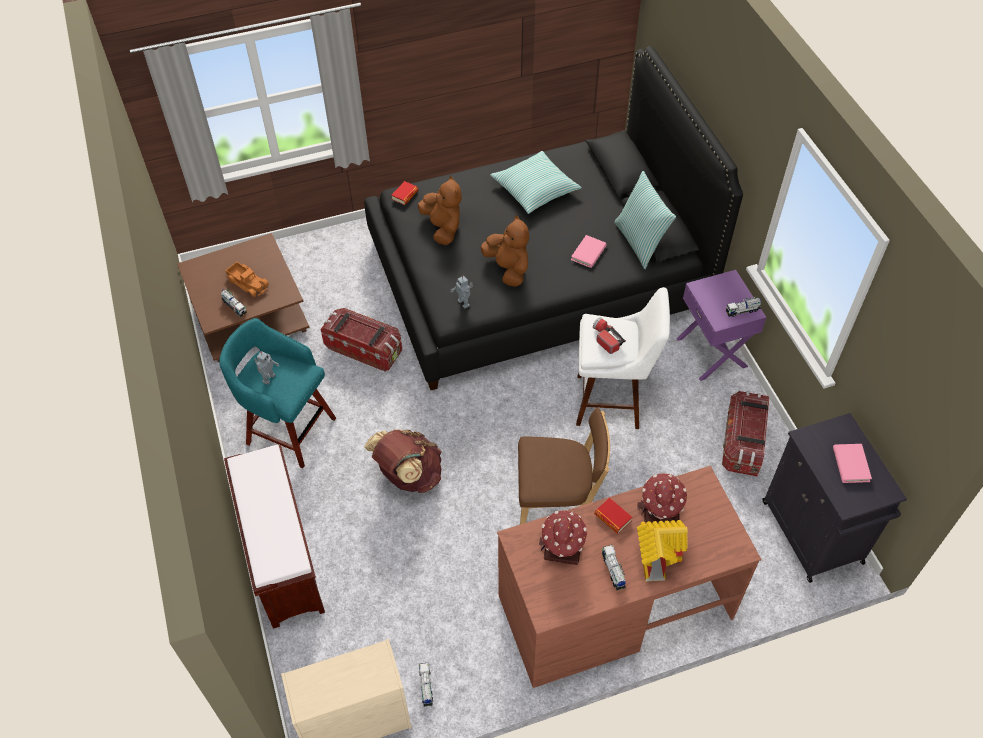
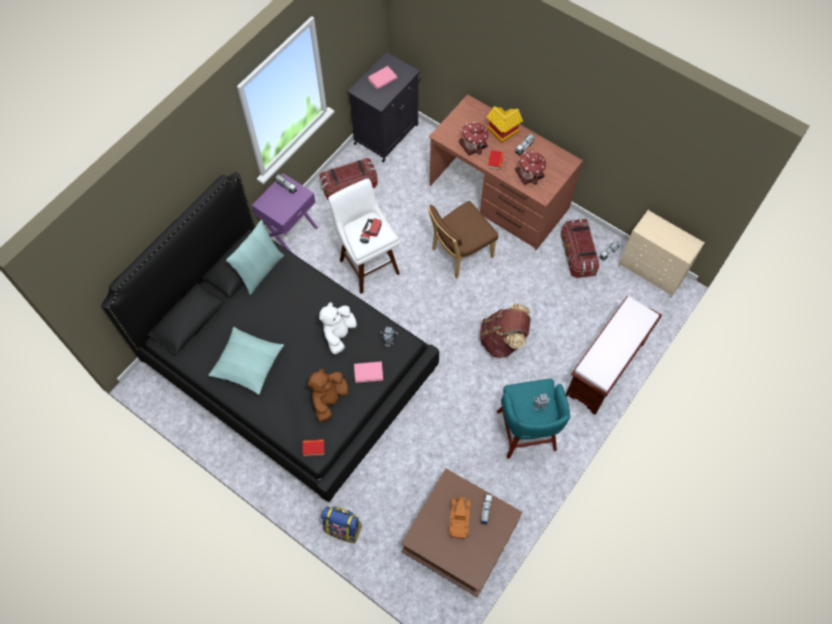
camera: 125 degrees left, 10 degrees up
(341, 239) = (343, 528): none -> backpack
(364, 349) = (432, 434): storage box -> storage box (577, 255)
(508, 269) = (339, 334): brown plush toy -> white plush toy
(558, 503) = (459, 254): brown chair -> brown chair turned 90 degrees counterclockwise
(588, 253) = (291, 294): pink book -> pink book (368, 372)

